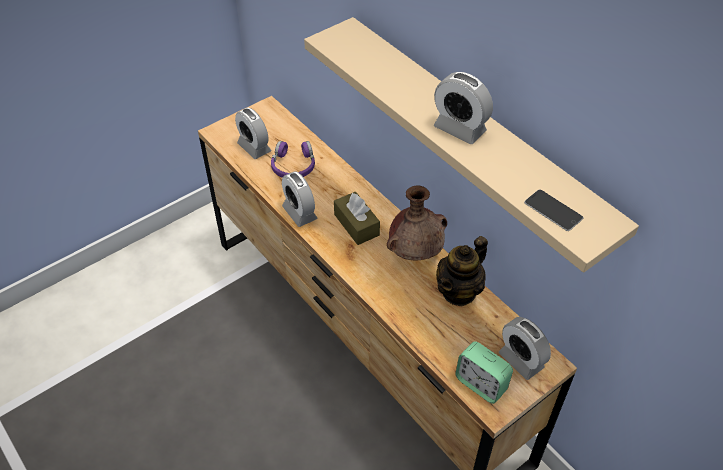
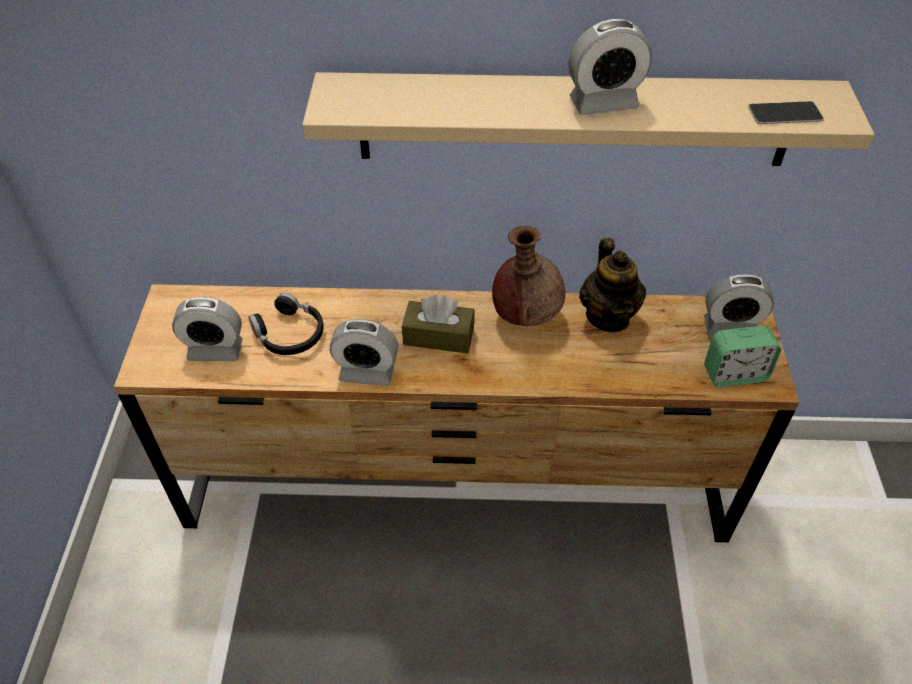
camera: 50 degrees left, 0 degrees up
(293, 166) = (289, 334): purple headphones -> black headphones

